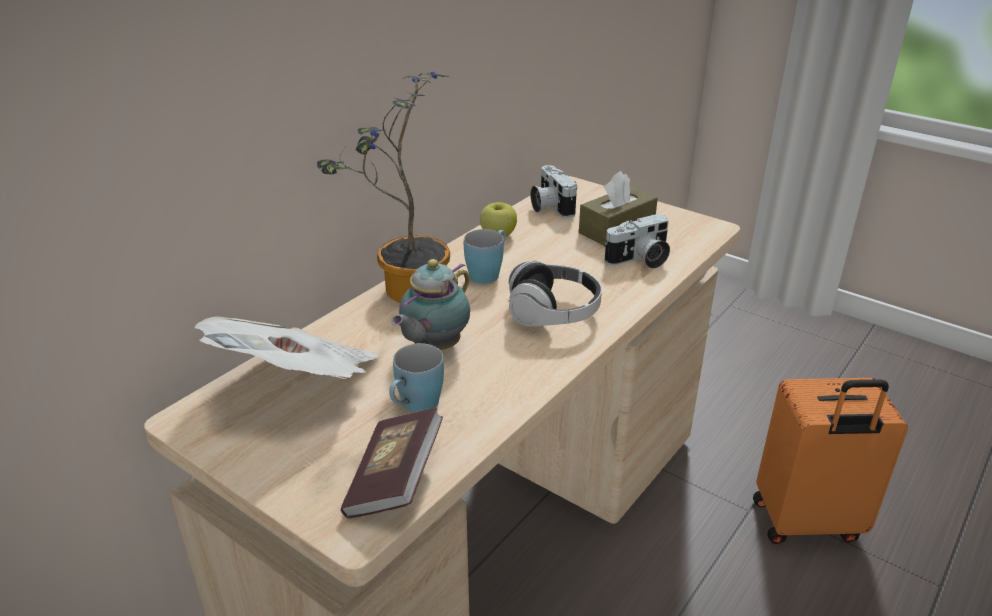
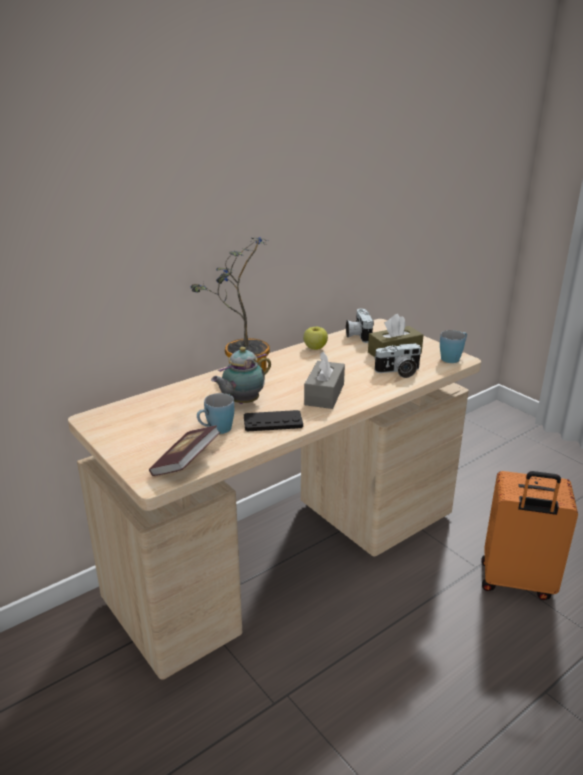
camera: 15 degrees right, 5 degrees down
(299, 382) = (158, 410): newspaper -> none
(488, 273) = (297, 368): blue mug -> blue mug (453, 358)
(499, 376) = (273, 422): none -> black game controller
(553, 313) = (324, 394): headphones -> grey tissue box

